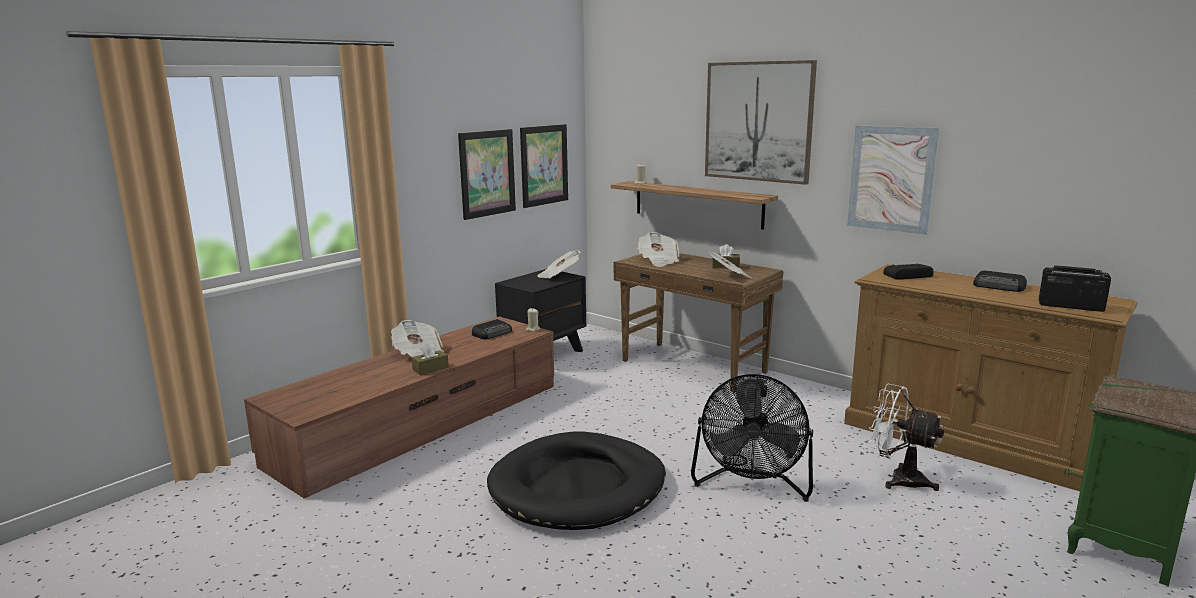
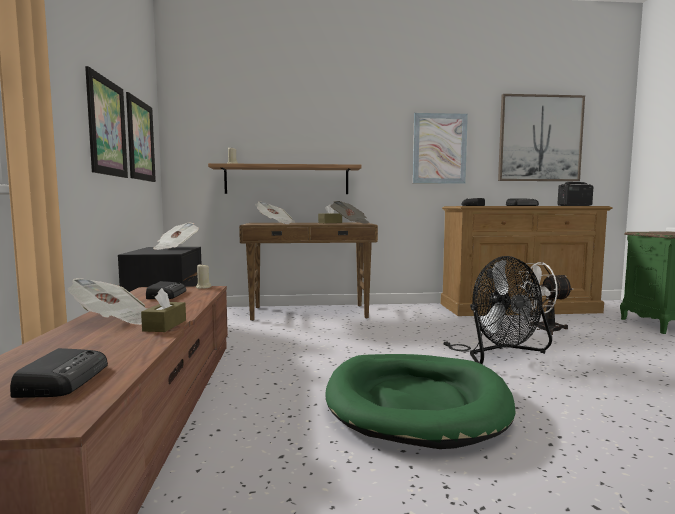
camera: 45 degrees left, 10 degrees down
(332, 395) = (64, 380): none -> radio
(578, 487) = (416, 402): black dog bed -> green dog bed
(758, 121) = (339, 111): picture -> picture (540, 138)

